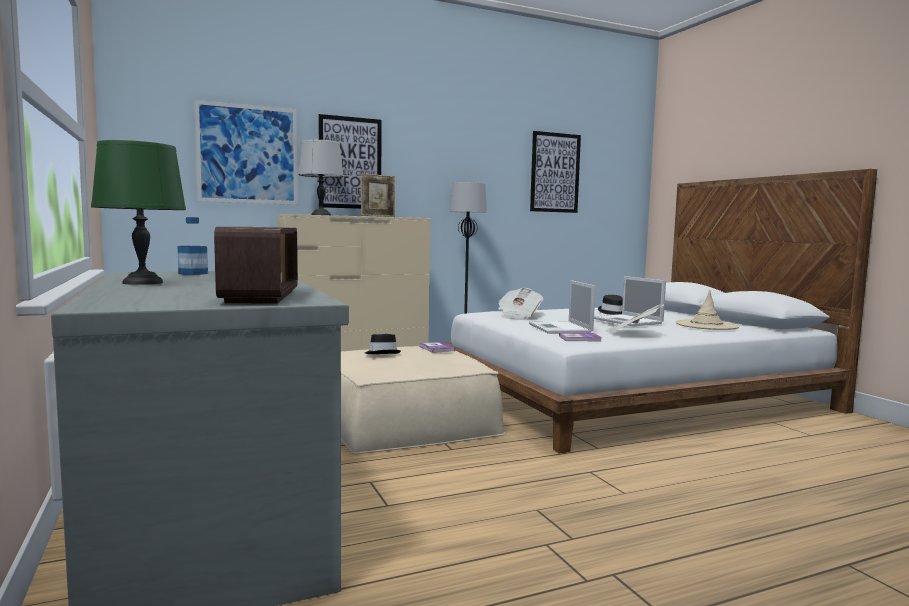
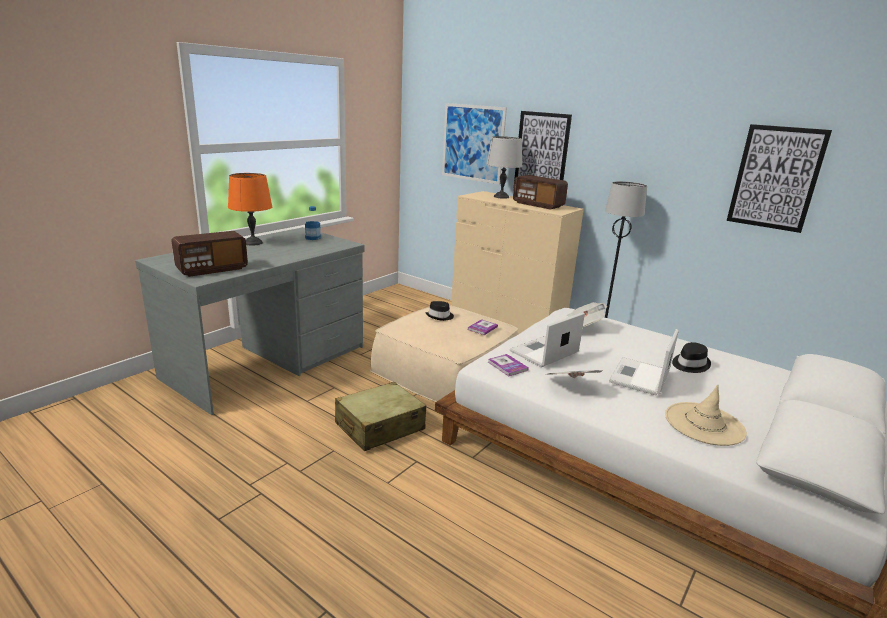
camera: 60 degrees right, 15 degrees up
(142, 283) = (252, 243): green table lamp -> orange table lamp
(378, 216) = (538, 205): picture frame -> radio
(503, 475) = (379, 427): none -> beige suitcase

